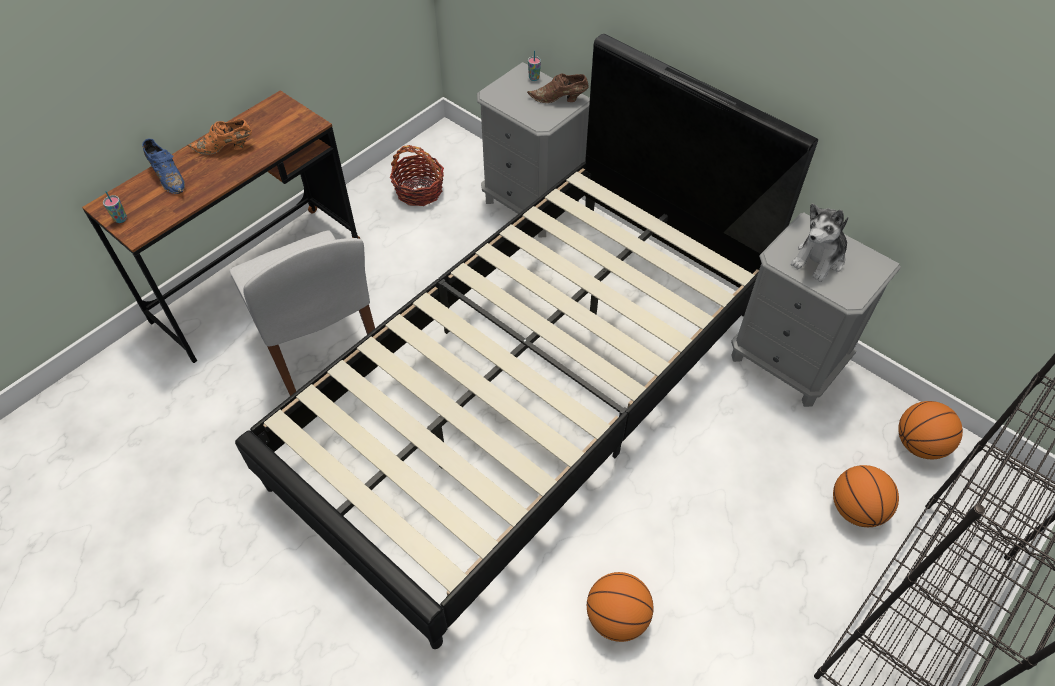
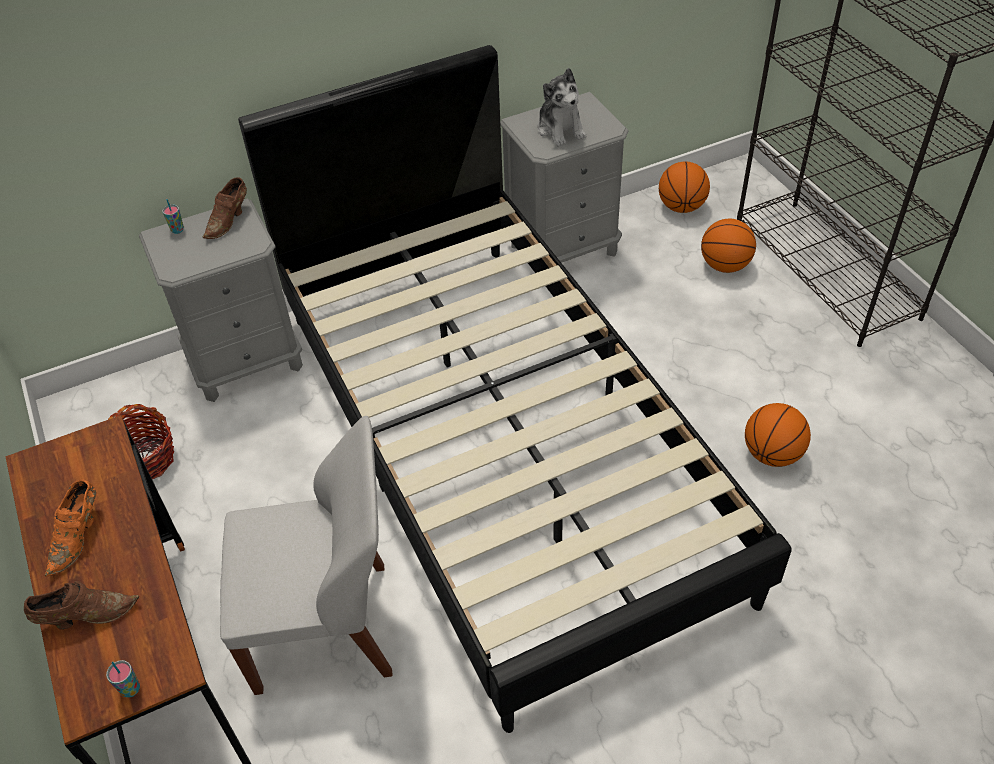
camera: 65 degrees left, 5 degrees down
(168, 177) = (85, 616): blue shoe -> brown shoe

